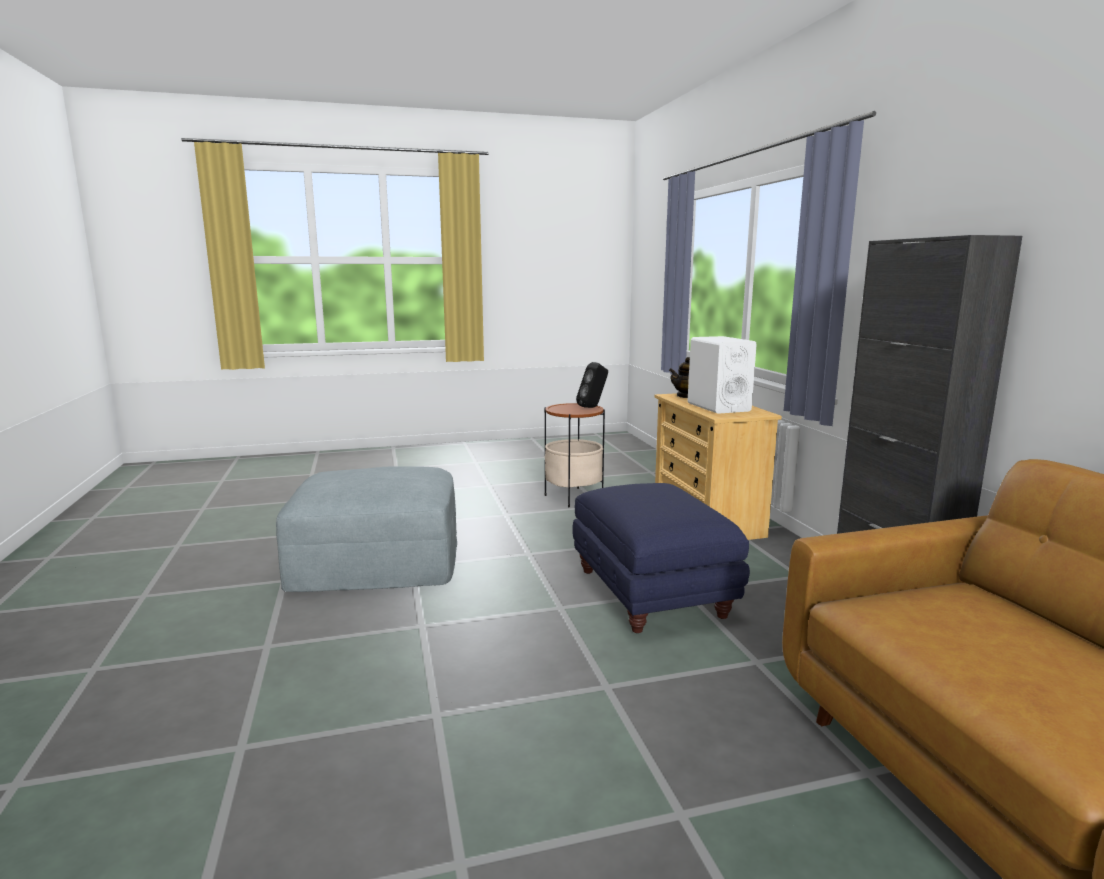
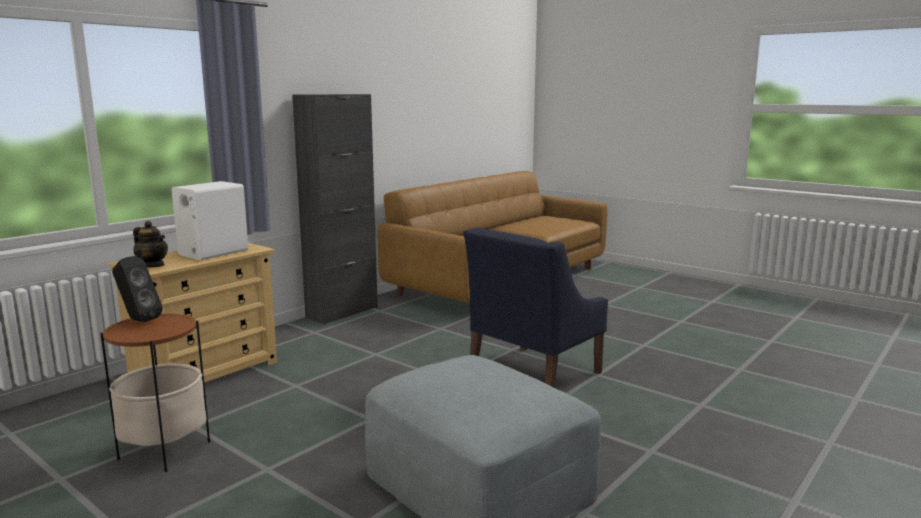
camera: 125 degrees left, 0 degrees up
(510, 665) = (532, 373): none -> blue armchair
(652, 595) = (394, 361): blue ottoman -> none

